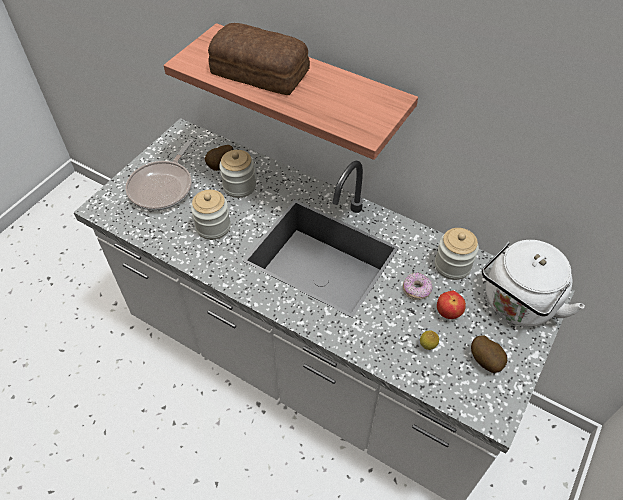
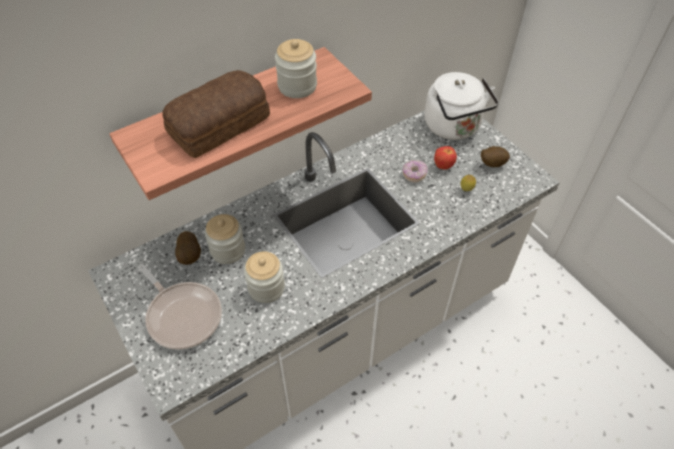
camera: 65 degrees left, 0 degrees up
(452, 265) = (402, 145): jar -> jar (297, 86)

